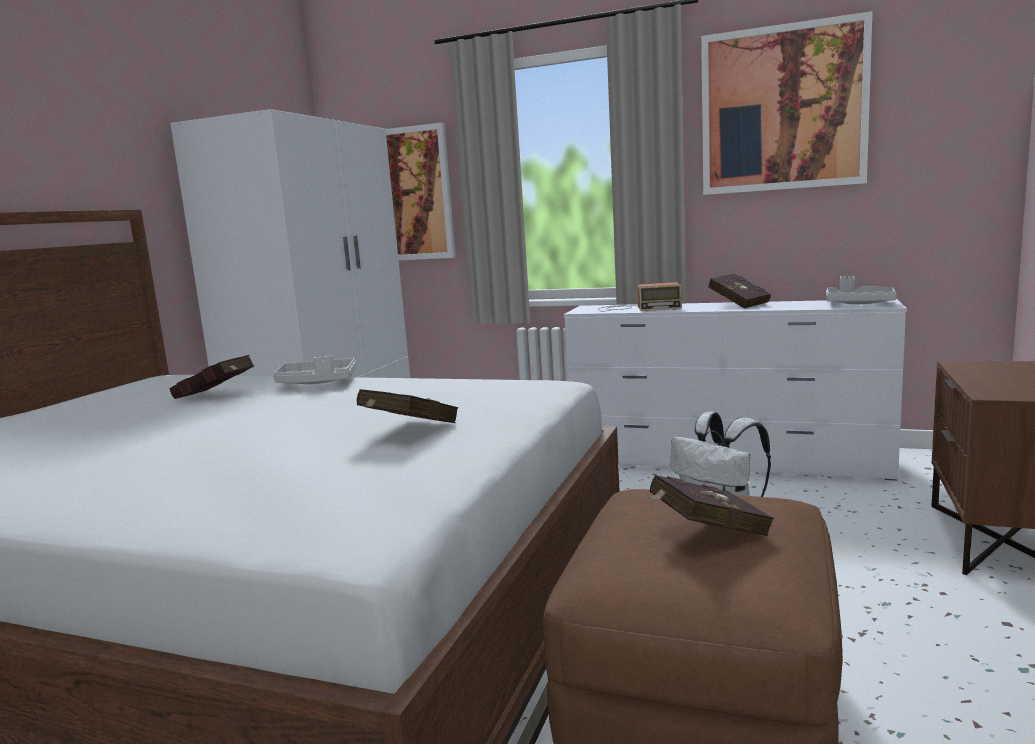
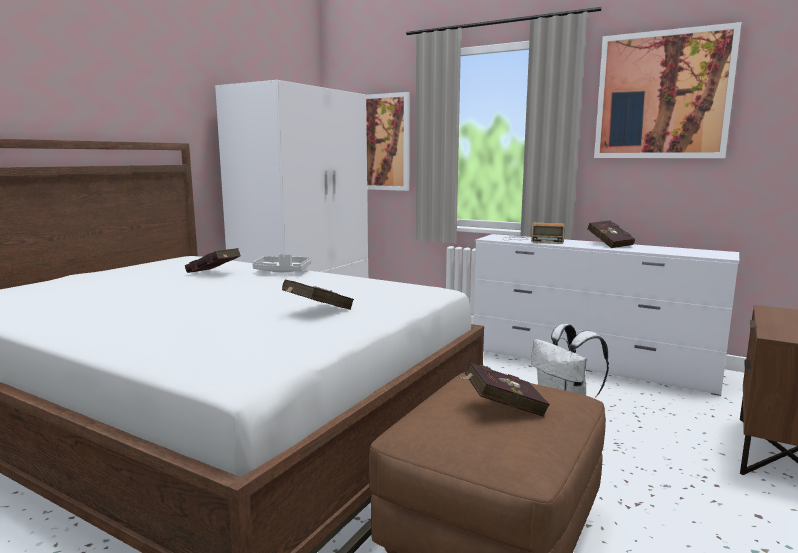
camera: 10 degrees right, 0 degrees up
(858, 304) = (703, 253): grey tray -> none

